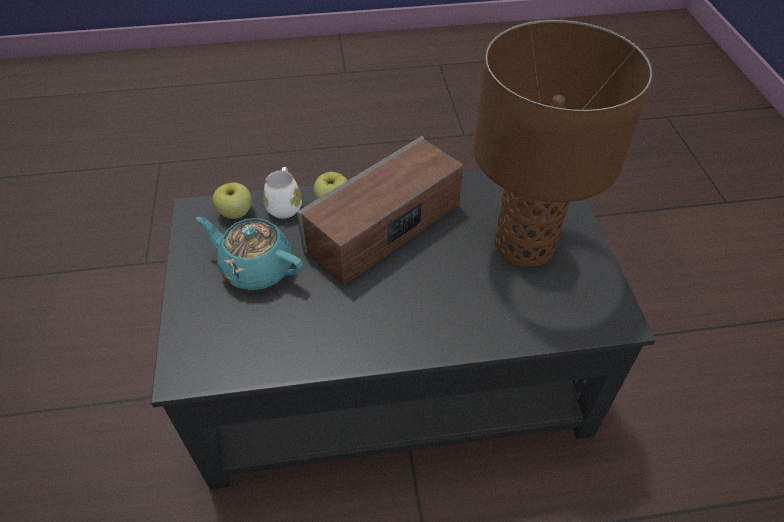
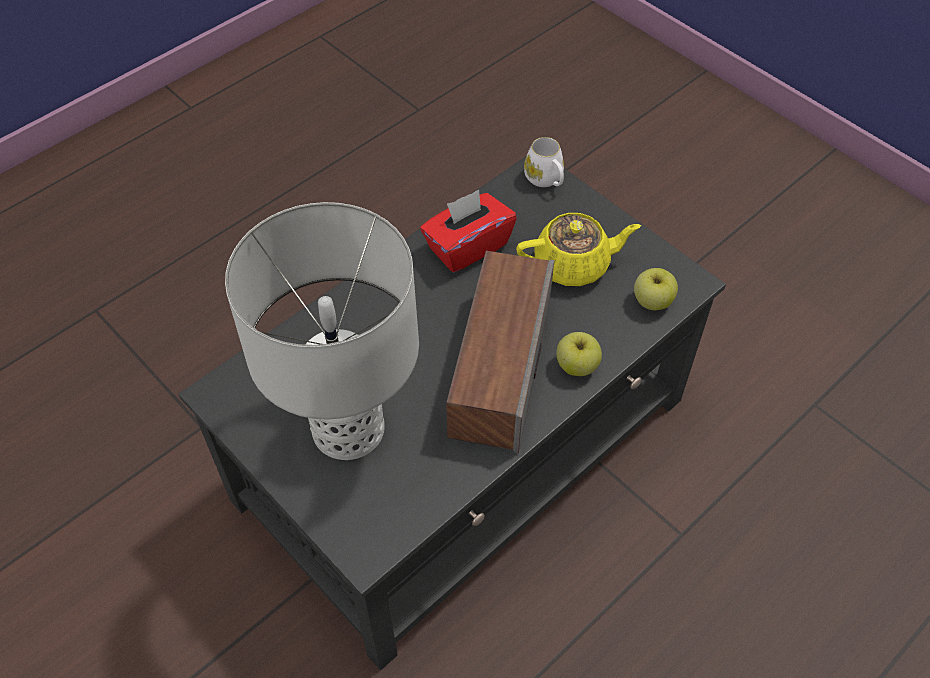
camera: 145 degrees right, 5 degrees up
(256, 268) = (573, 265): turquoise teapot -> yellow teapot
(285, 204) = (618, 336): white mug -> white mug (546, 180)
(321, 332) = (467, 246): none -> red tissue box
(524, 245) = (348, 427): brown table lamp -> white table lamp

